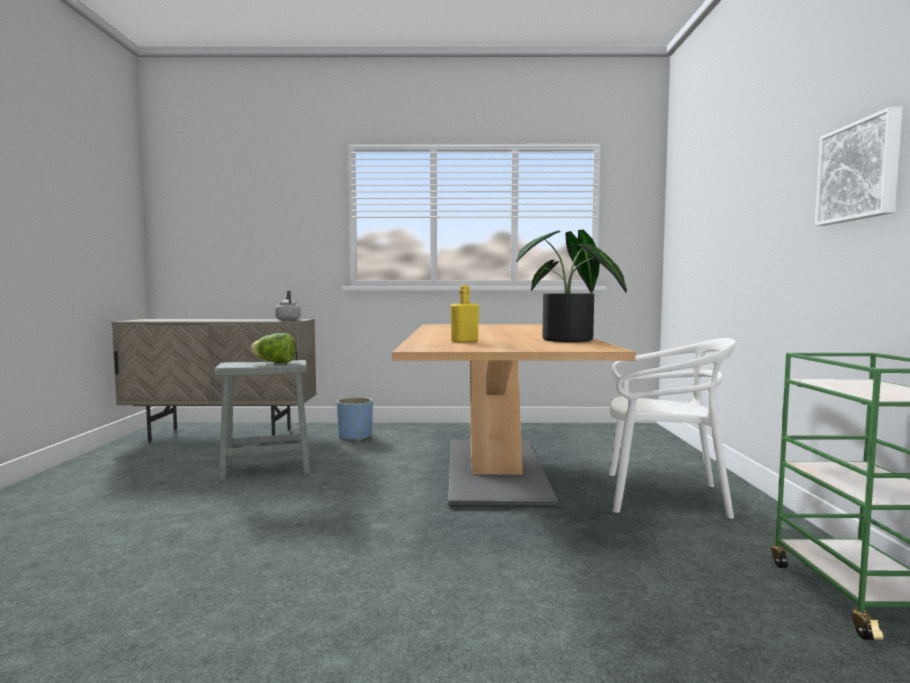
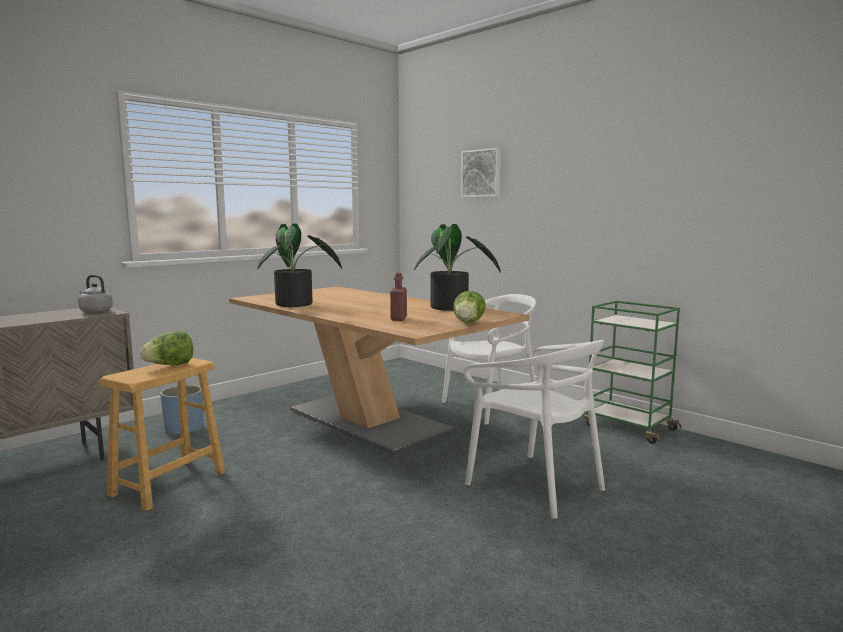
camera: 45 degrees left, 5 degrees up
(266, 468) = (168, 483): grey stool -> brown stool
(444, 329) = (298, 304): none -> potted plant
(464, 341) = (398, 319): yellow bottle -> red bottle
(511, 349) = (468, 323): none -> lettuce
(528, 602) = (535, 485): none -> white chair
(860, 171) = (598, 197): picture -> picture (482, 173)

